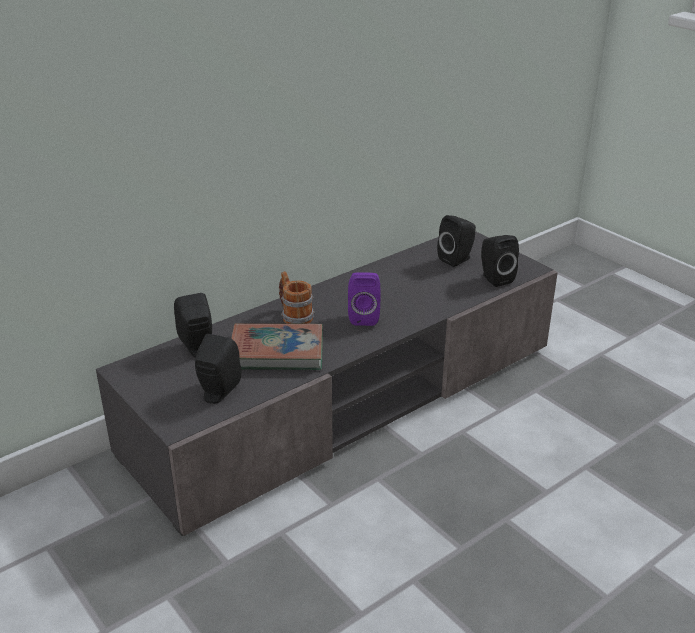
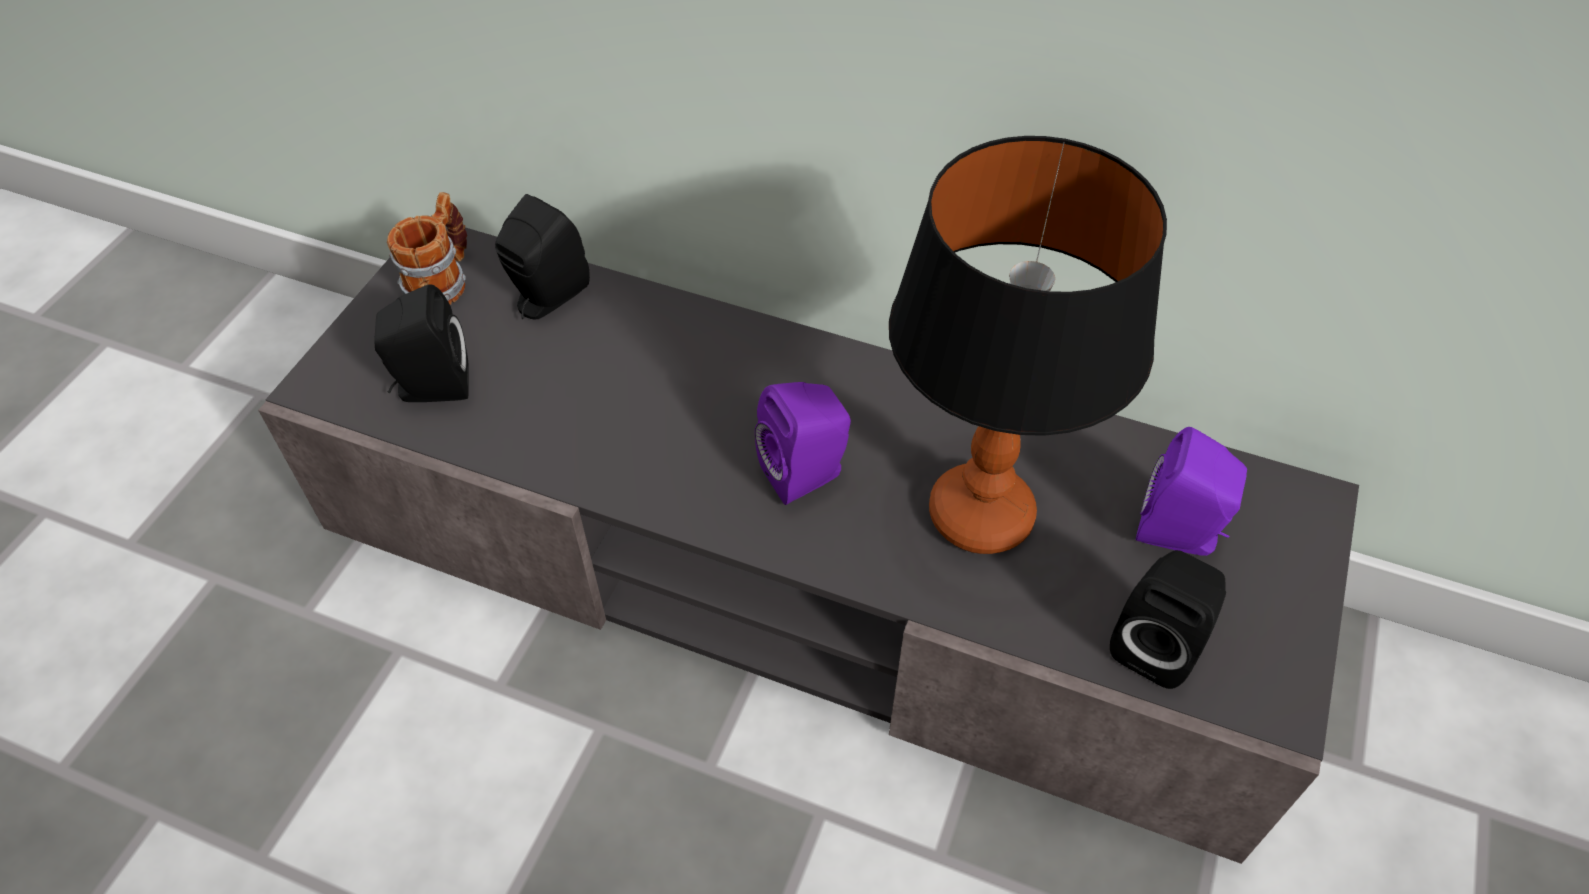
camera: 60 degrees right, 20 degrees up
(277, 352) = (599, 403): book -> none
(294, 315) = (735, 368): mug -> mug (443, 280)
(416, 289) = (980, 513): none -> table lamp
(457, 259) = (1180, 534): black speaker -> purple speaker

